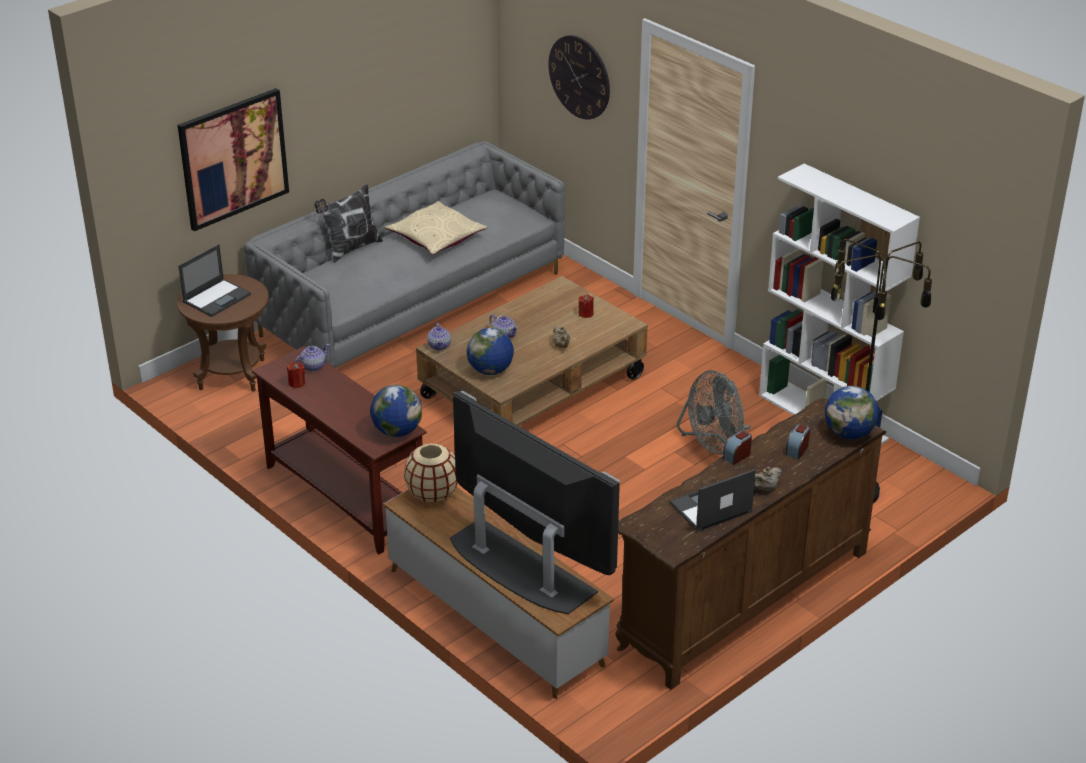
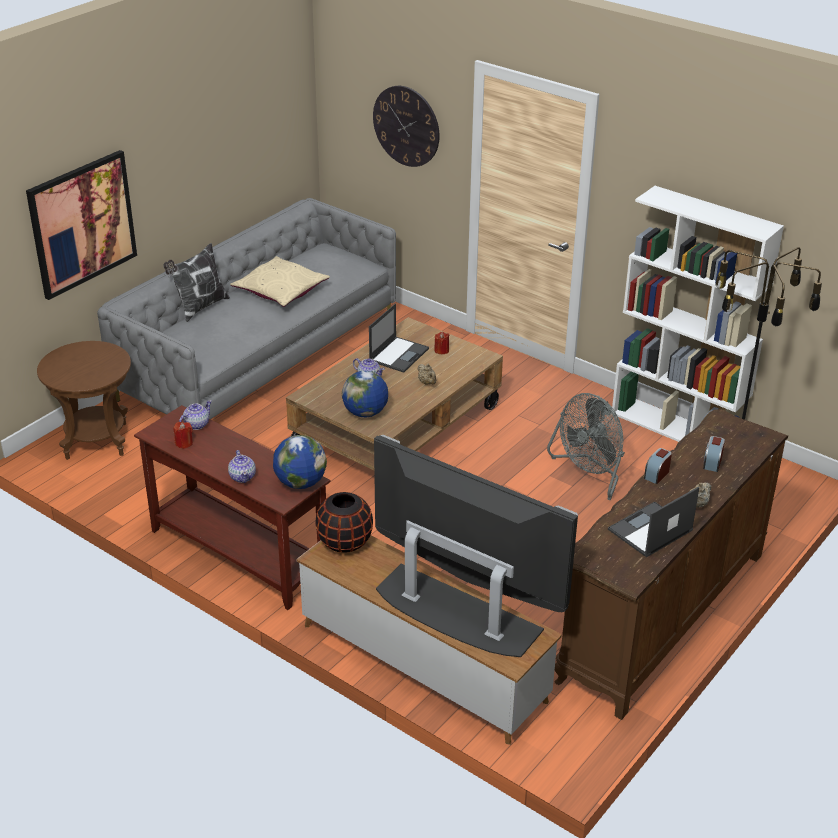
camera: 10 degrees left, 0 degrees up
(217, 298) = (78, 365): laptop -> laptop (399, 354)
(432, 493) = (344, 542): beige vase -> black vase
(439, 346) = (308, 393): teapot -> teapot (242, 477)
(849, 433) = (755, 441): globe -> none

